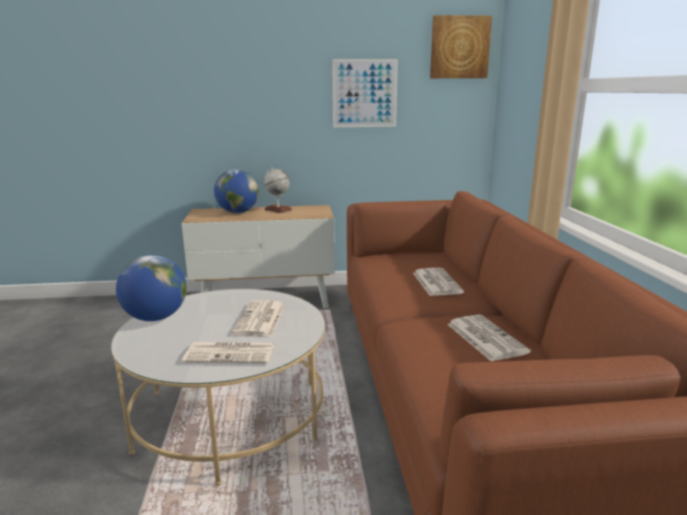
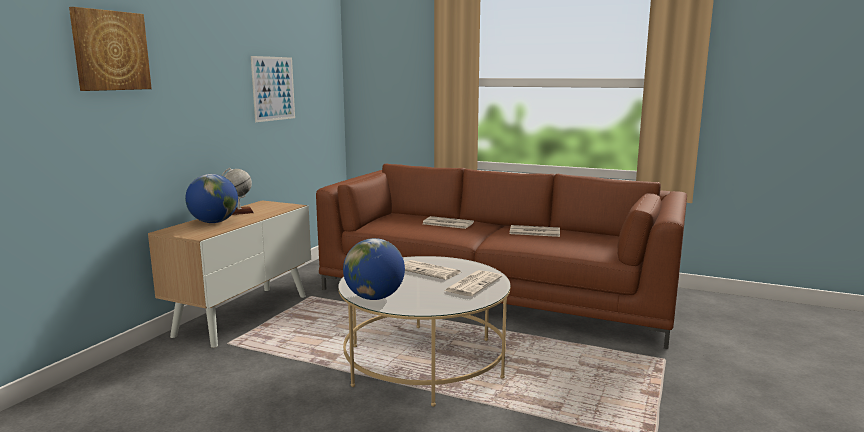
camera: 60 degrees left, 5 degrees down
(459, 47) = (323, 49): picture -> picture (110, 50)

